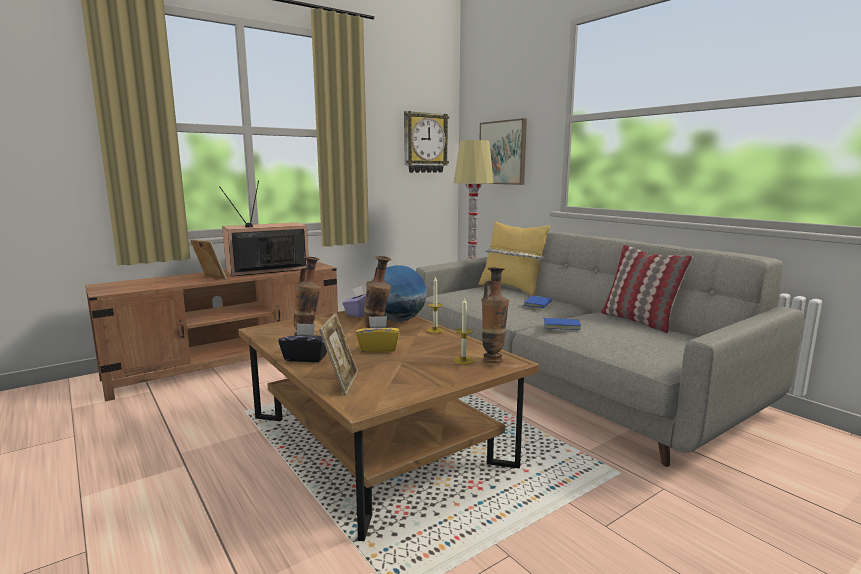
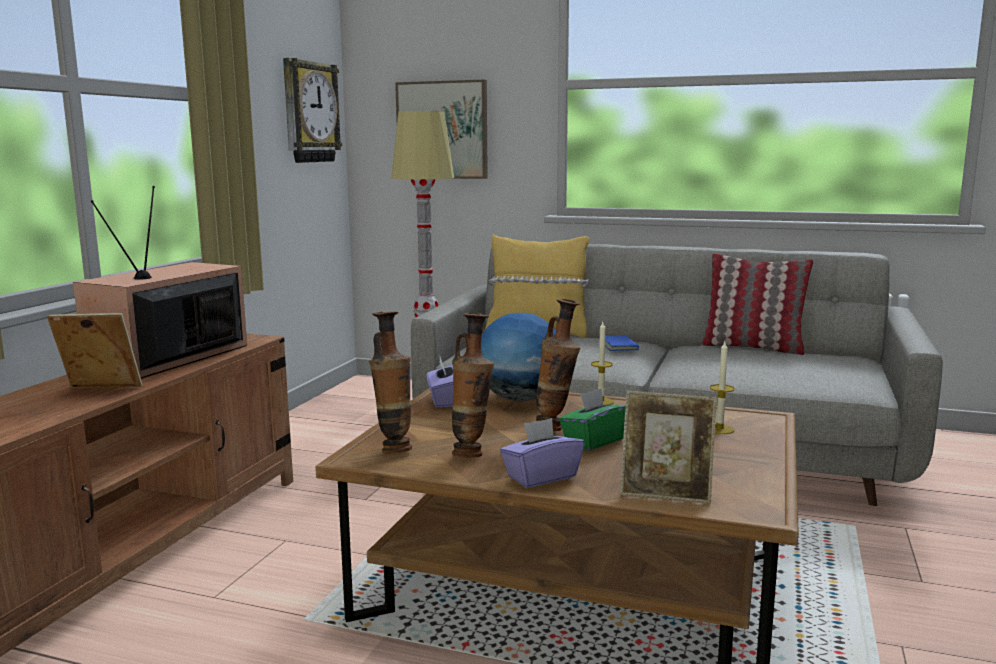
camera: 35 degrees left, 0 degrees up
(306, 358) = (541, 477): black tissue box -> purple tissue box
(341, 383) = (666, 493): picture frame -> picture frame turned 135 degrees clockwise
(378, 349) = (594, 441): yellow tissue box -> green tissue box
(493, 360) = (745, 420): vase -> vase (394, 449)
(561, 326) = (702, 367): blue book -> none

